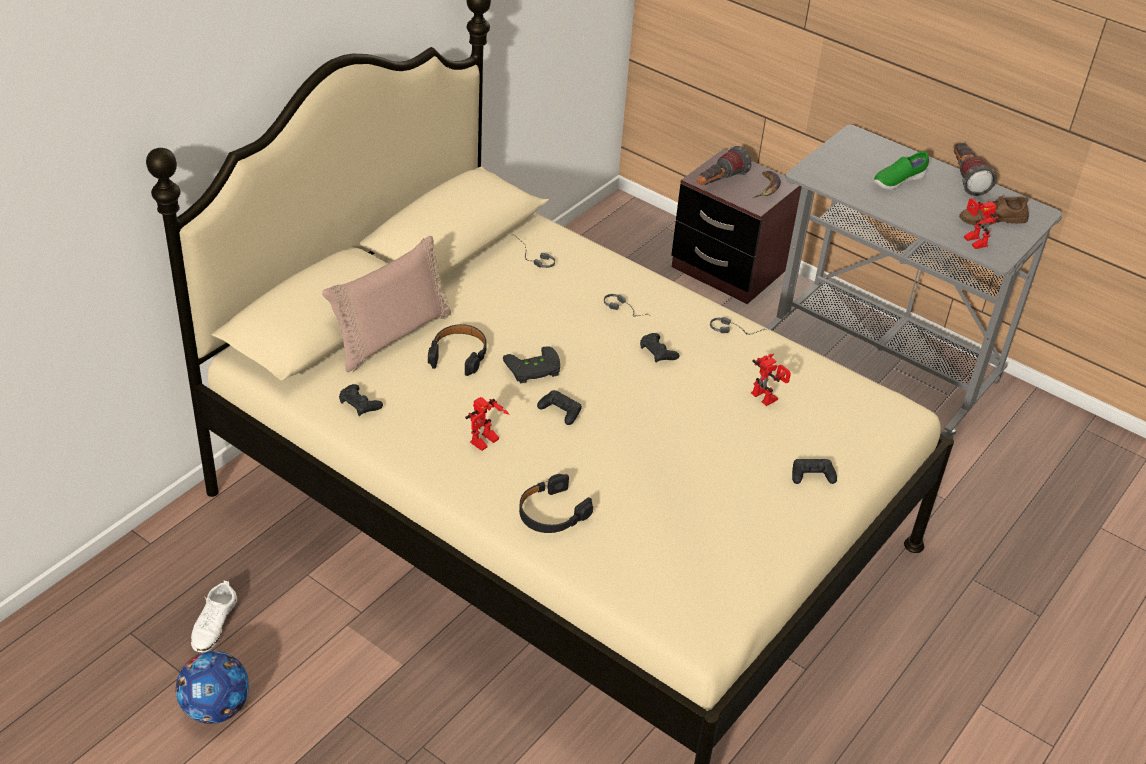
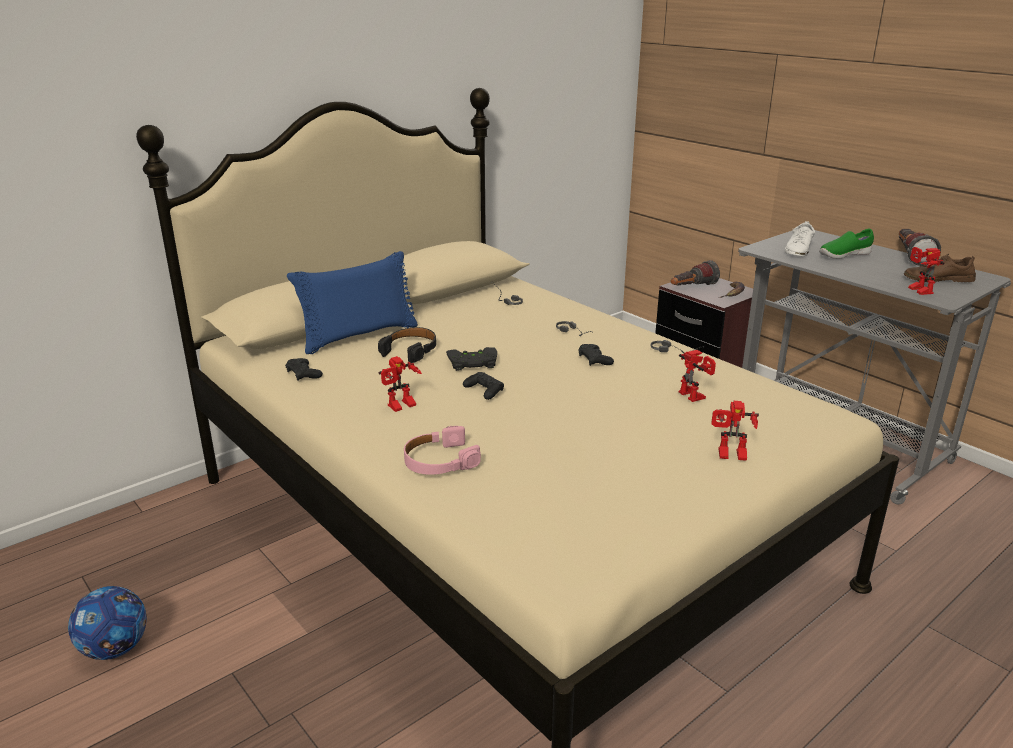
camera: 15 degrees right, 15 degrees down
(214, 623) = (157, 577): white shoe -> white shoe (798, 249)
(391, 336) = (358, 336): beige pillow -> blue pillow
(551, 513) = (439, 461): black headphones -> pink headphones
(812, 475) = (730, 456): black game controller -> toy robot

